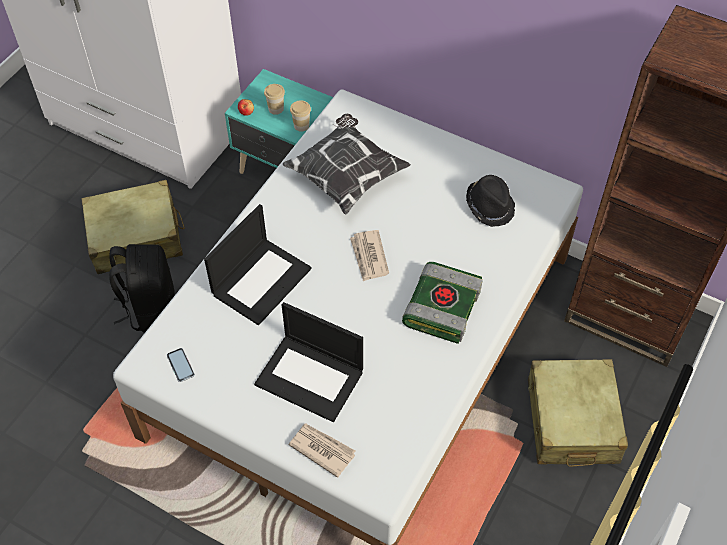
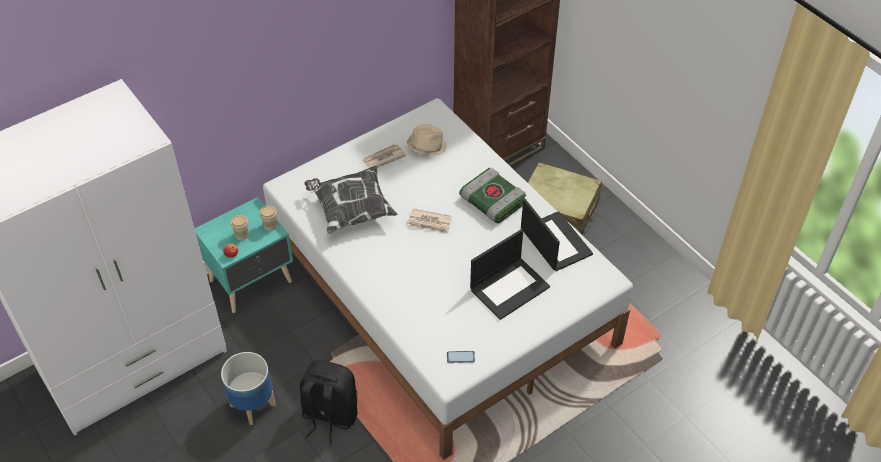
camera: 65 degrees left, 5 degrees down
(136, 238) = (252, 405): beige suitcase -> planter
(261, 280) = (414, 288): laptop -> laptop (554, 241)
(322, 449) = (566, 300): newspaper -> newspaper (383, 158)
(490, 206) = (426, 146): black hat -> beige hat

